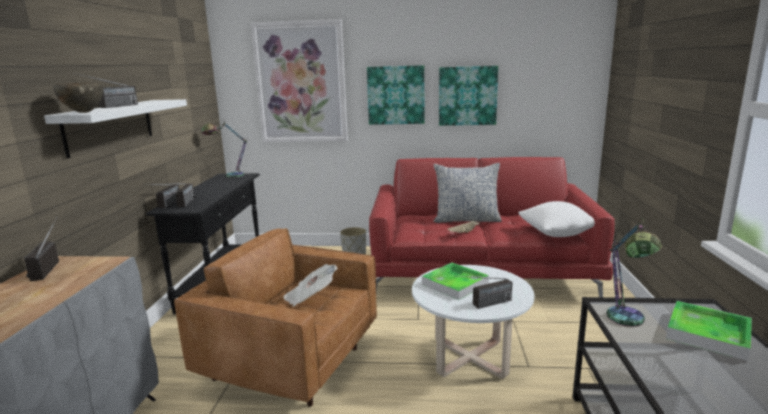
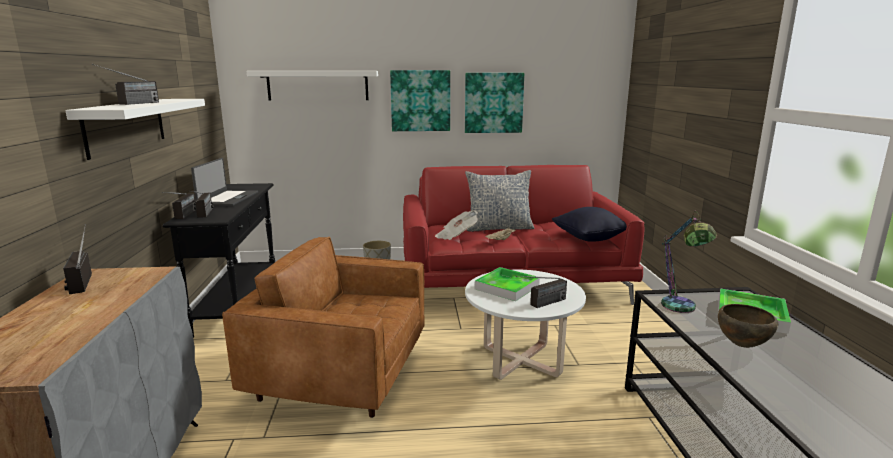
camera: 10 degrees left, 0 degrees up
(84, 112) = (112, 108): brown bowl -> brown bowl (741, 345)
(212, 188) = (227, 199): none -> laptop
(229, 176) = (240, 186): table lamp -> none
(301, 83) = (318, 85): picture -> white shelf
(310, 298) = (362, 307): newspaper -> newspaper (456, 236)
(556, 233) = (589, 238): white pillow -> black pillow

